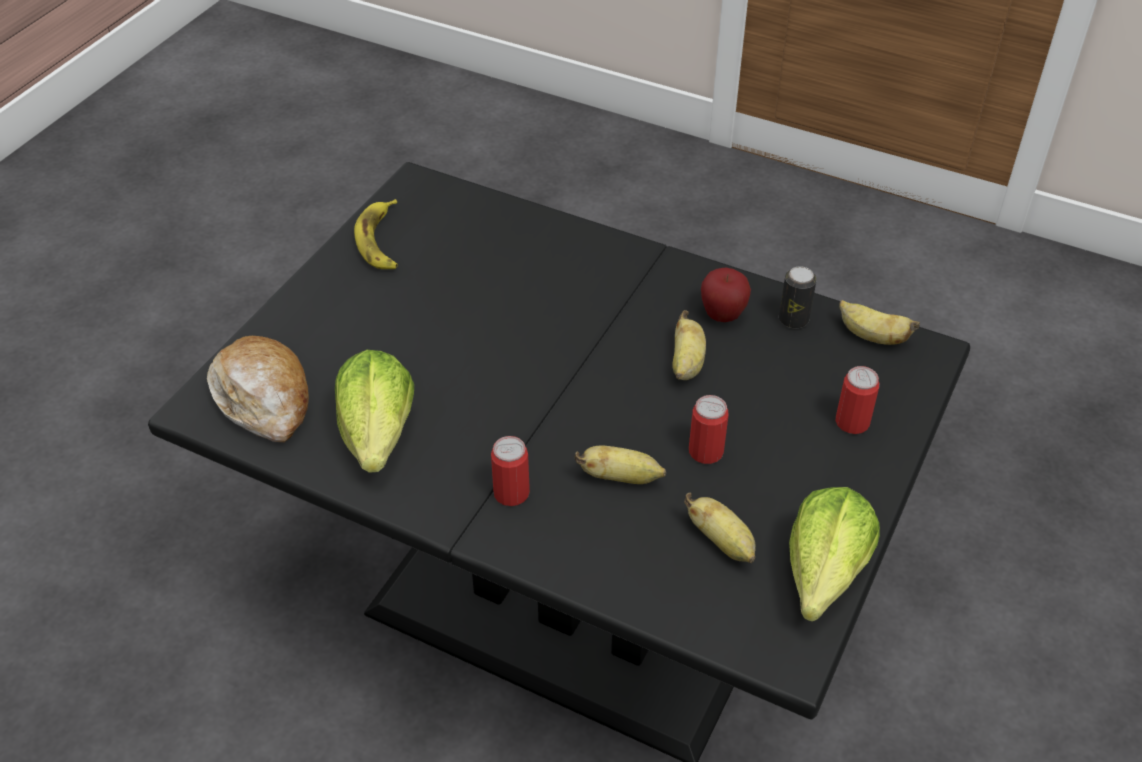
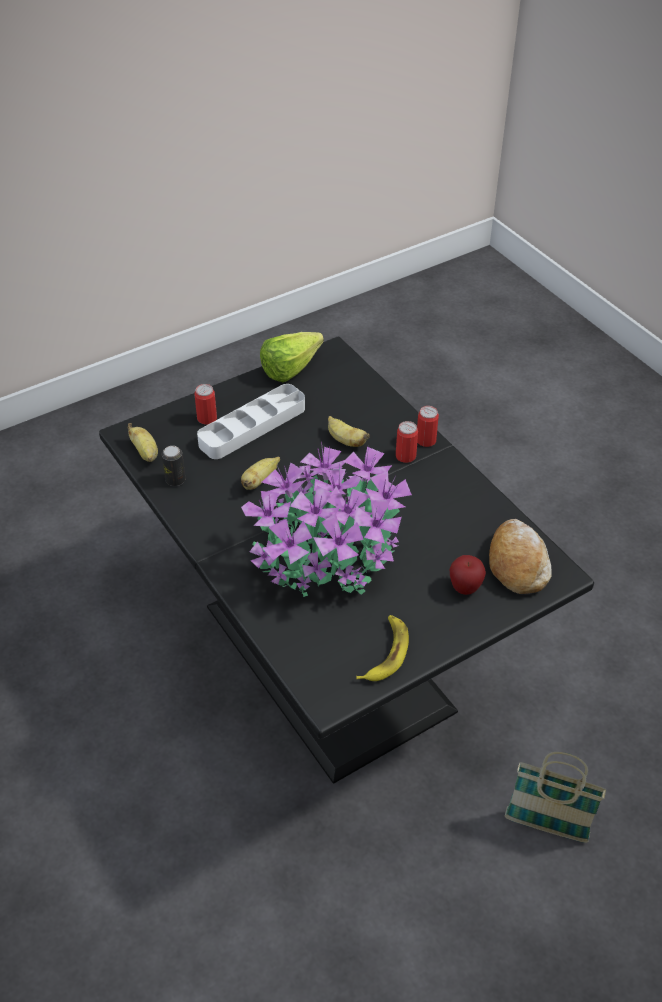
camera: 150 degrees left, 0 degrees up
(206, 535) = (546, 827): none -> basket
(378, 434) = (459, 514): lettuce -> none
(519, 310) = (328, 555): none -> potted plant
(705, 451) = (292, 435): can -> can (426, 440)
(722, 315) = (212, 499): apple -> apple (465, 588)
(722, 542) = (322, 397): banana -> none
(776, 439) = (252, 426): none -> white tray

